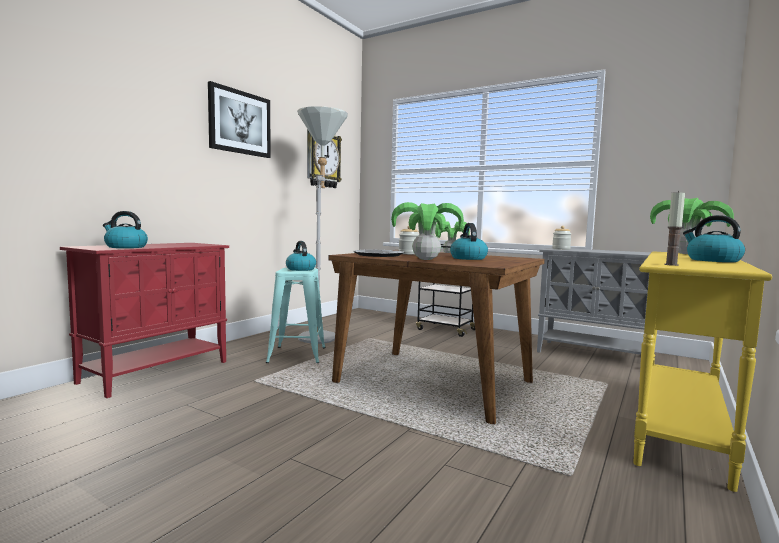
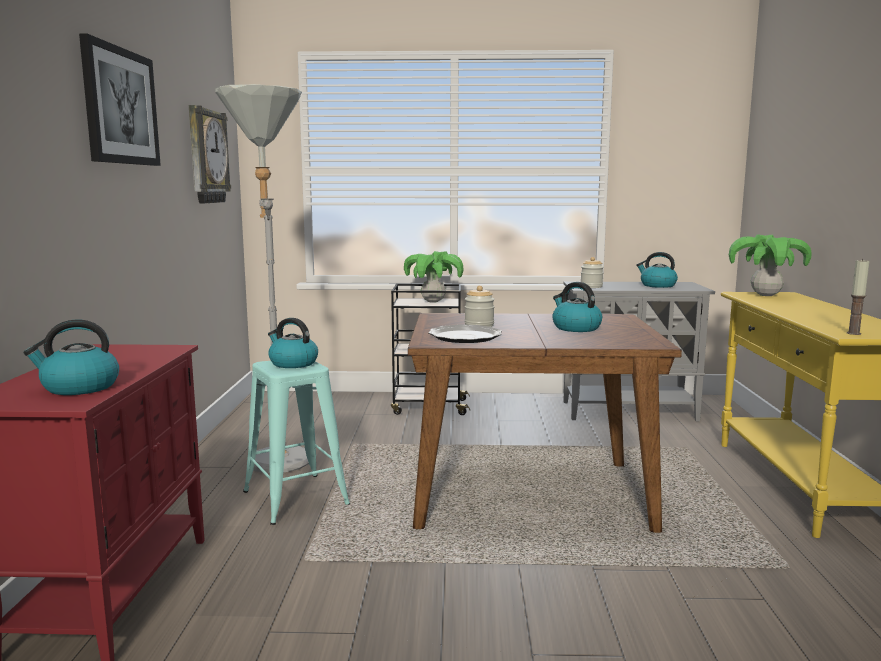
camera: 30 degrees left, 5 degrees up
(426, 259) = (550, 340): potted plant -> none
(712, 260) = (835, 313): kettle -> kettle (657, 285)

